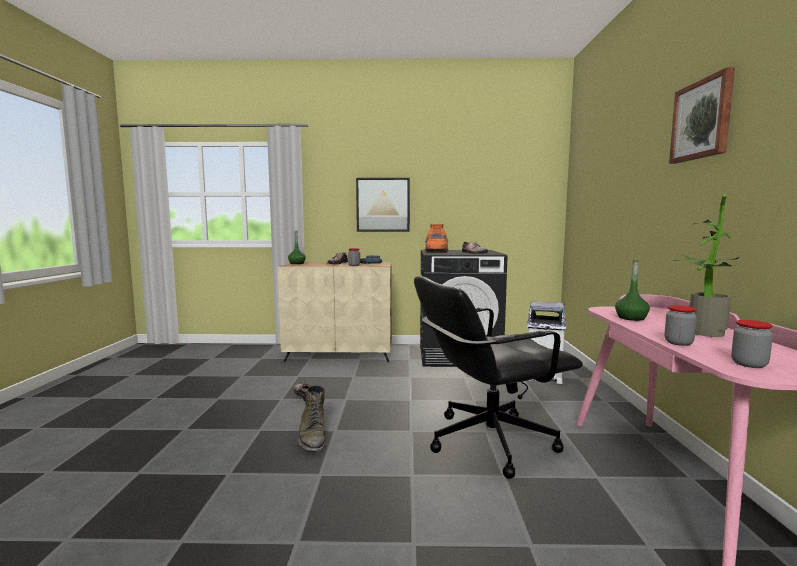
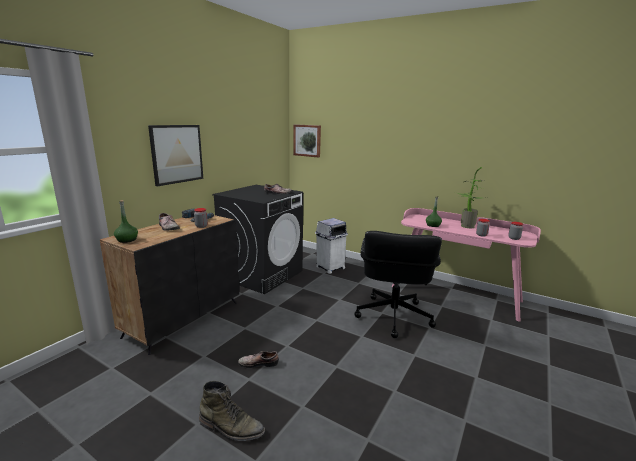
camera: 60 degrees left, 10 degrees up
(313, 436) = (338, 379): green boot -> green boot (231, 427)
(340, 355) = (184, 318): beige cabinet -> black cabinet
(436, 252) = (247, 196): orange boot -> none
(702, 120) = (437, 119): picture -> picture (307, 140)

